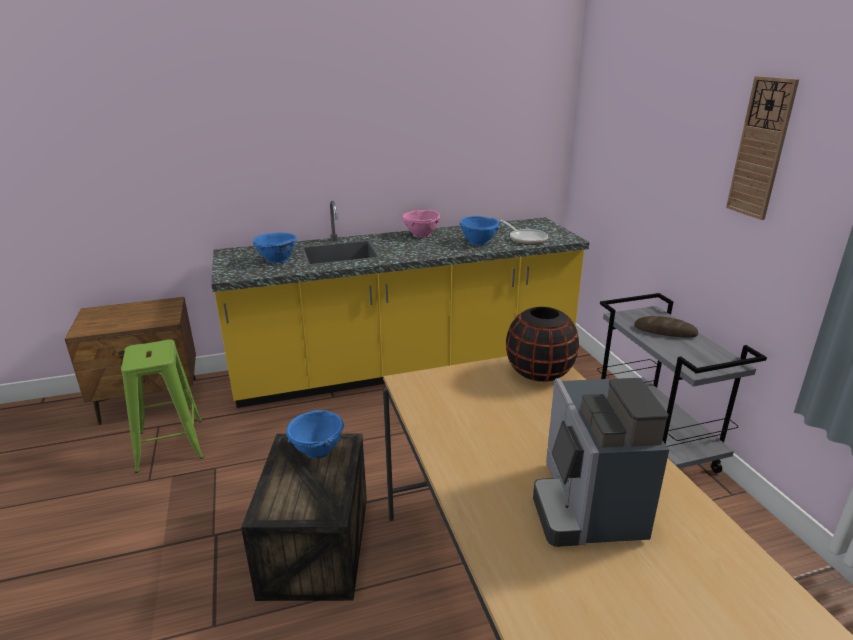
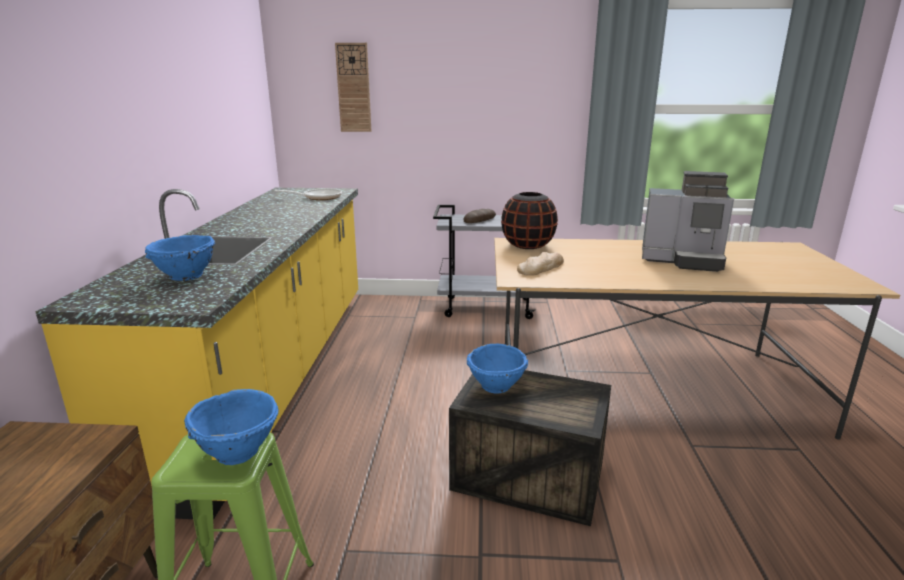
camera: 70 degrees left, 5 degrees down
(421, 235) = (237, 219): pink bowl -> none
(460, 391) = (541, 267): none -> bread
(479, 242) = (300, 208): blue bowl -> blue bowl (238, 451)
(761, 148) = (503, 78): wall clock -> wall clock (353, 88)

